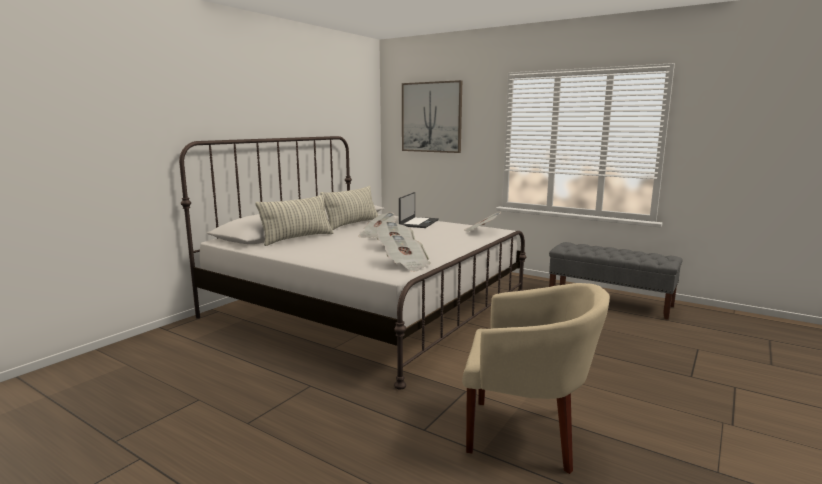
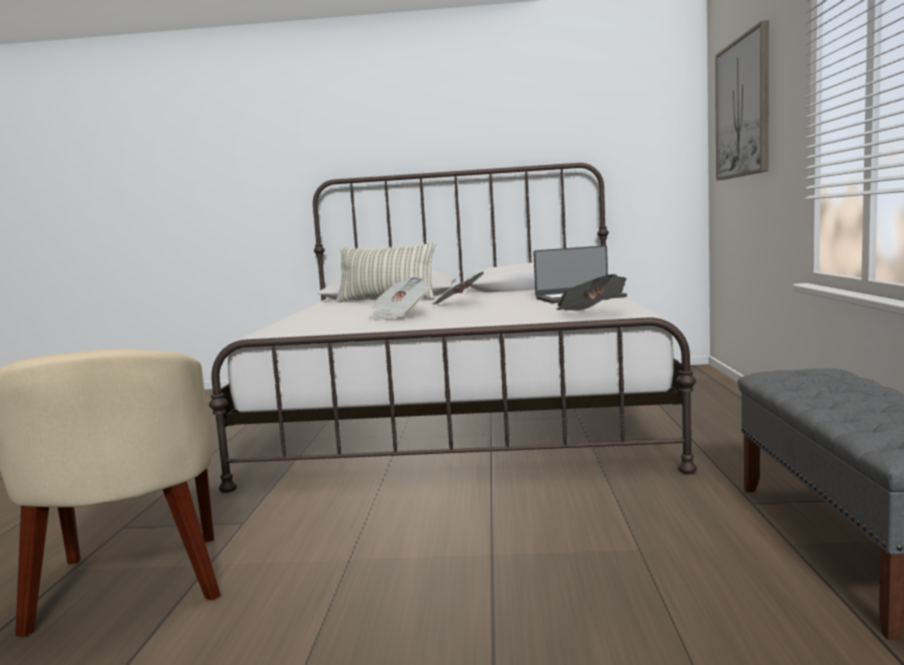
camera: 60 degrees right, 5 degrees down
(352, 224) = (501, 293): pillow -> none
(407, 265) = (315, 330): newspaper -> none

